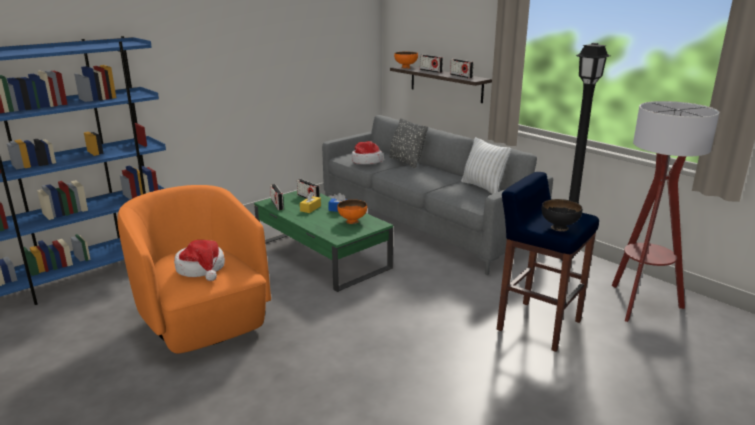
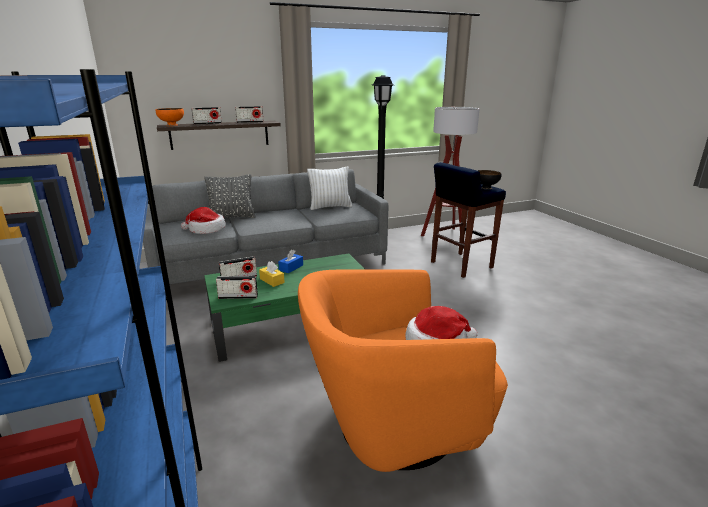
camera: 70 degrees left, 0 degrees up
(352, 221) = (327, 266): orange bowl -> none

